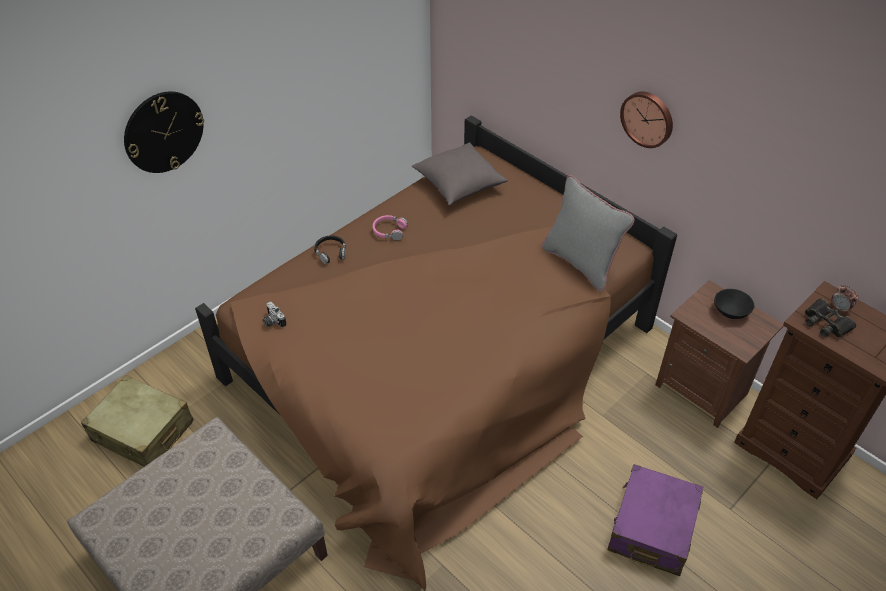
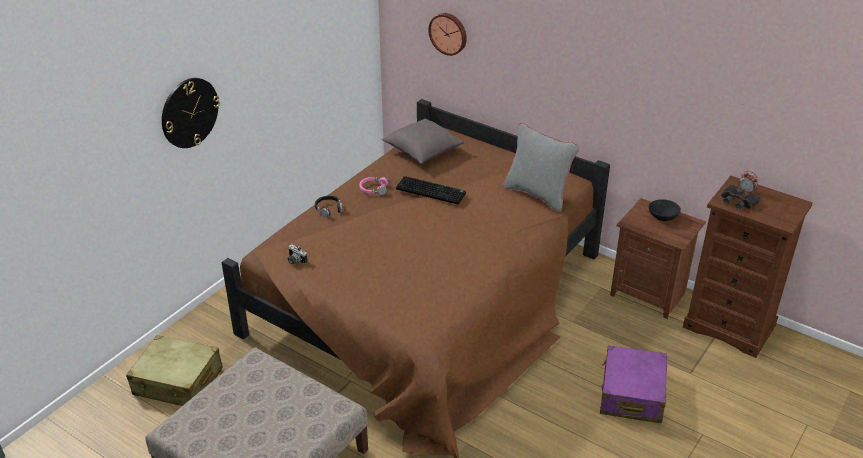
camera: 10 degrees left, 10 degrees down
(455, 243) = (431, 191): none -> keyboard
(648, 118) = (575, 72): wall clock -> wall clock (448, 33)

